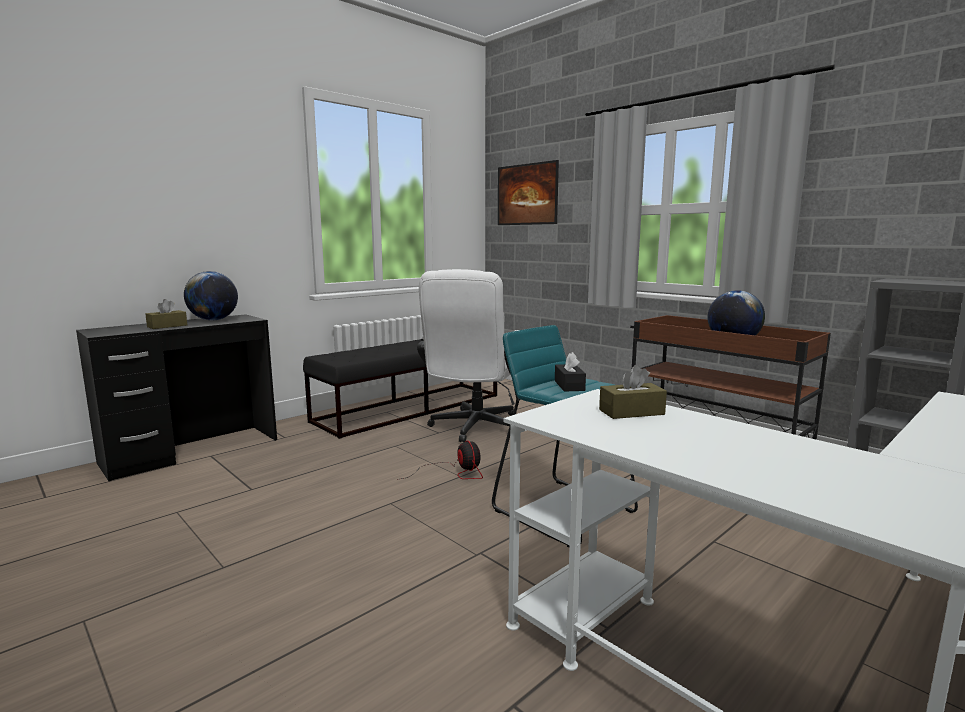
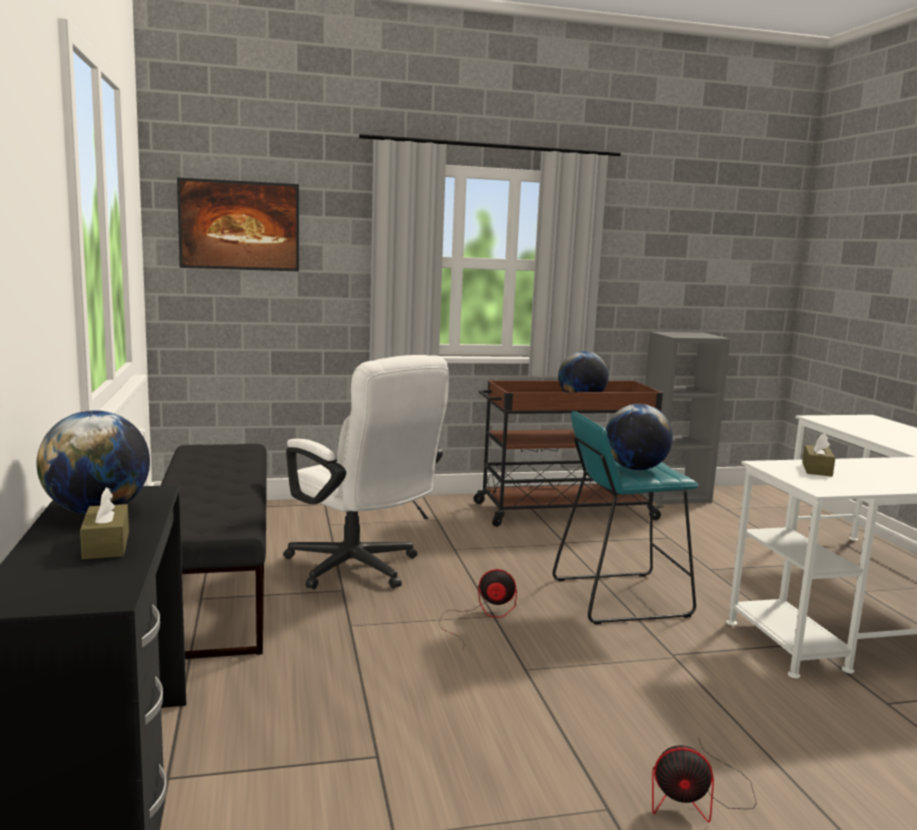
camera: 60 degrees left, 0 degrees up
(251, 601) = (697, 797): none -> fan
(569, 385) = (635, 469): black tissue box -> globe

